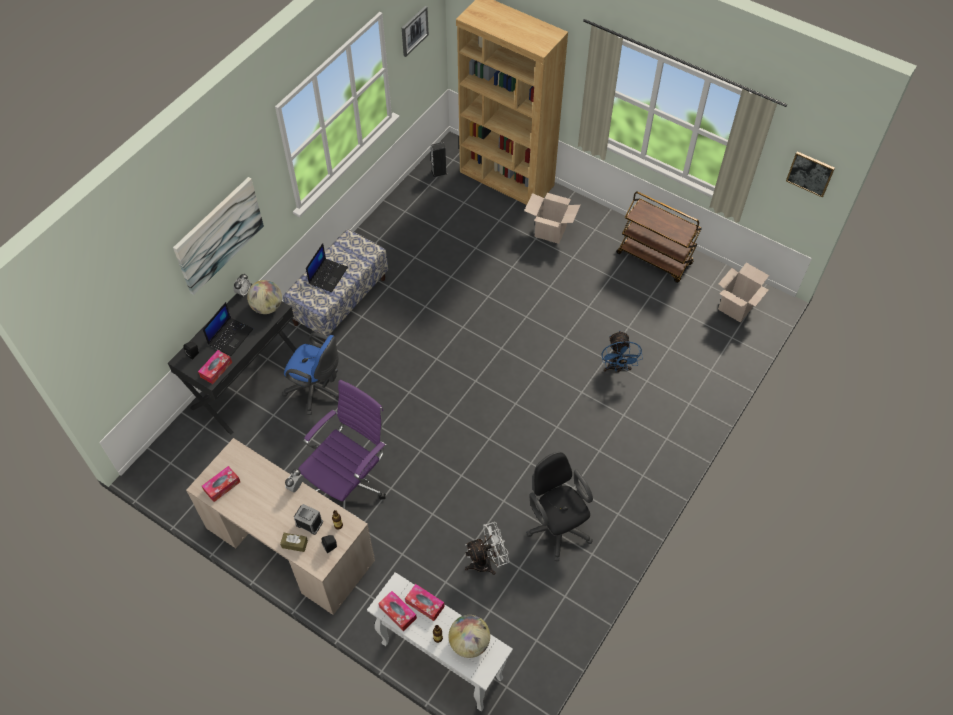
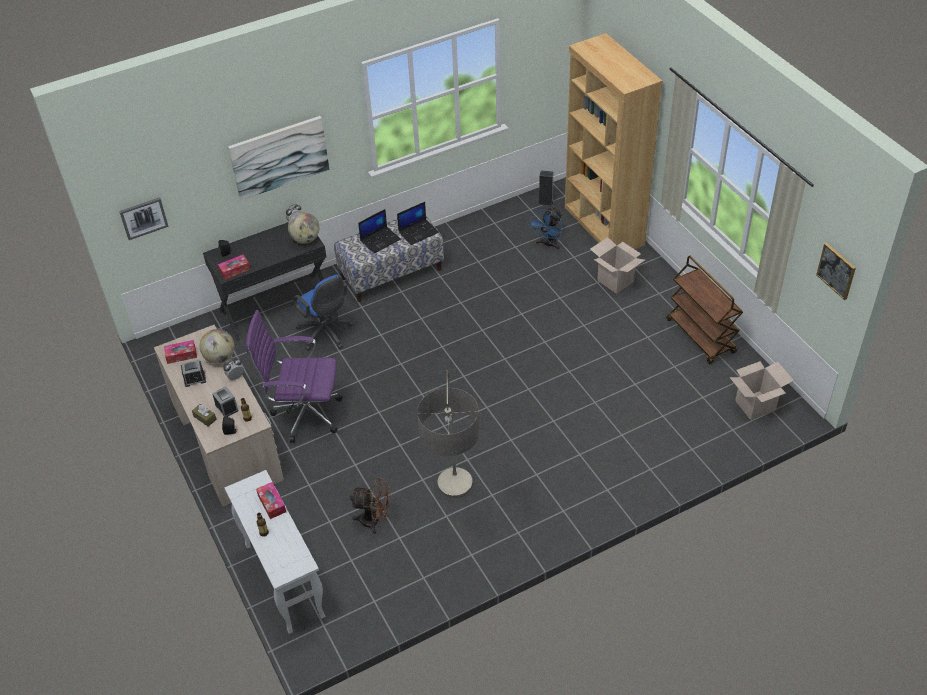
camera: 30 degrees right, 10 degrees down
(230, 336) = (262, 250): laptop -> laptop (418, 232)
(255, 507) = (194, 379): none -> alarm clock
(350, 484) = (304, 415): purple office chair -> purple office chair turned 150 degrees counterclockwise
(398, 613) = (246, 500): tissue box -> none
(414, 30) = (539, 52): picture -> picture (143, 218)
(469, 642) = (286, 547): globe -> globe (220, 357)
(486, 562) = (375, 521): white fan -> brown fan
(557, 526) = (455, 519): black office chair -> floor lamp
(617, 368) = (600, 413): blue fan -> blue fan (548, 244)

